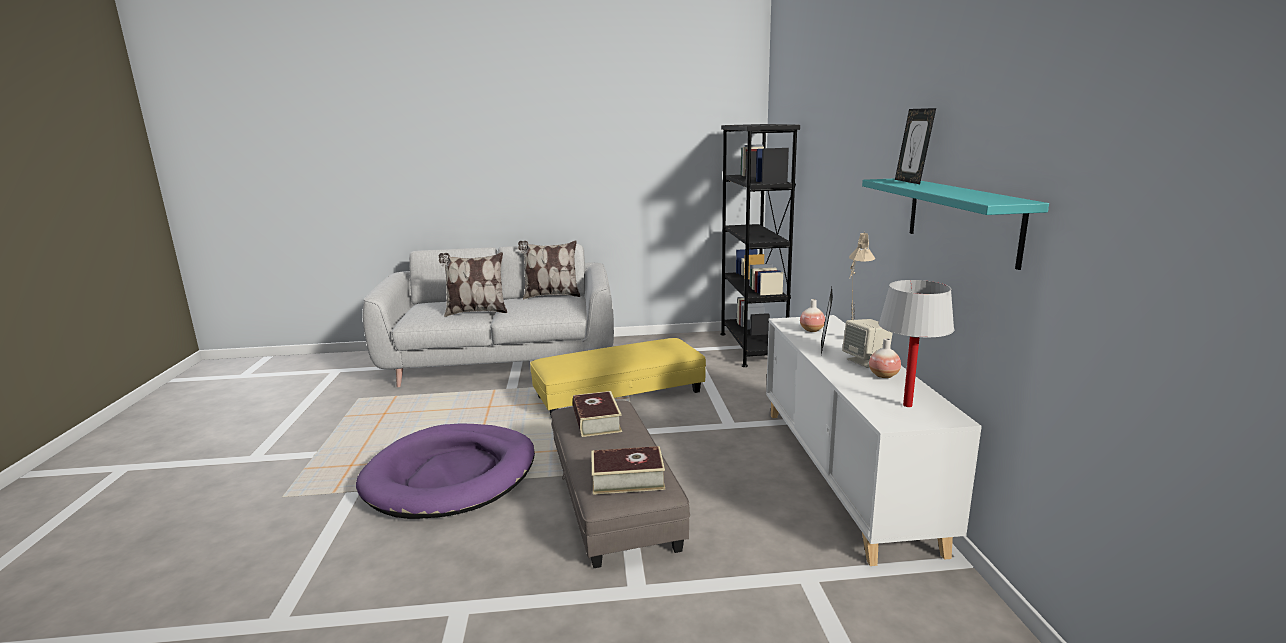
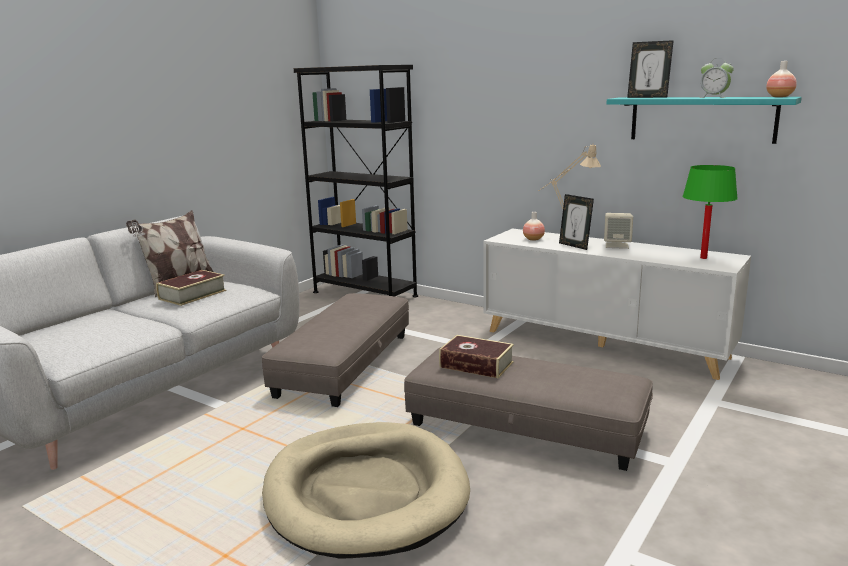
camera: 50 degrees left, 0 degrees up
(451, 475) = (365, 493): purple dog bed -> beige dog bed
(476, 312) = (136, 323): pillow -> none
(619, 394) = (345, 364): yellow ottoman -> grey ottoman
(627, 479) = (601, 383): book -> book (192, 295)
(883, 375) = (648, 249): vase -> vase (779, 97)
(907, 405) = (703, 258): white table lamp -> green table lamp
(948, 190) = (714, 97): none -> alarm clock

